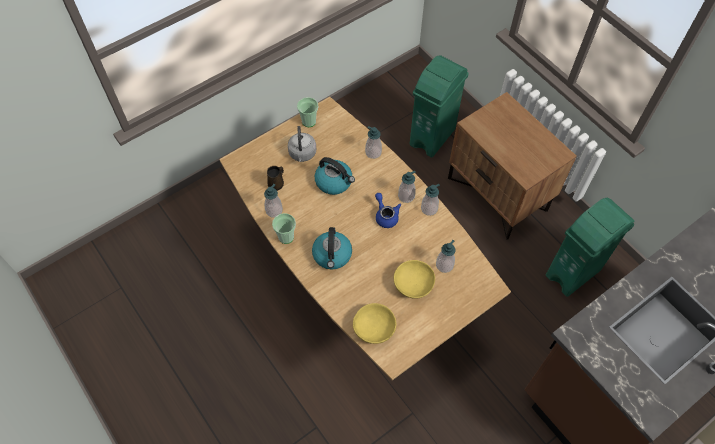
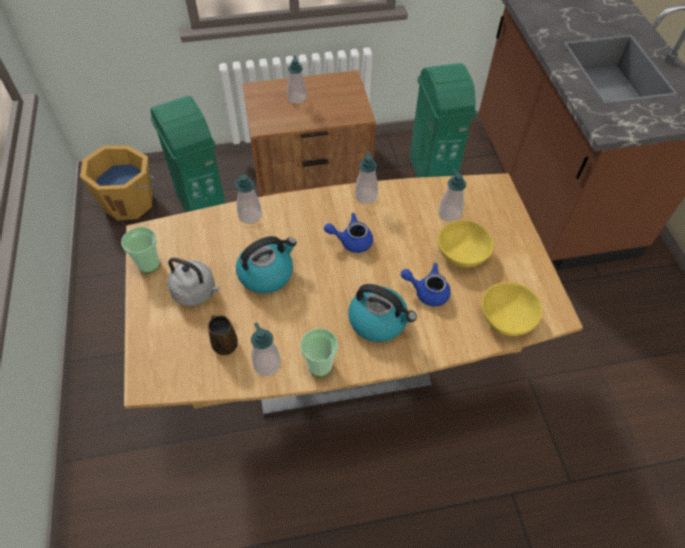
camera: 65 degrees left, 5 degrees down
(369, 274) = (427, 291): none -> blue teapot
(406, 196) = (335, 210): soap dispenser -> soap dispenser (297, 98)
(410, 93) = (130, 201): none -> orange bucket

